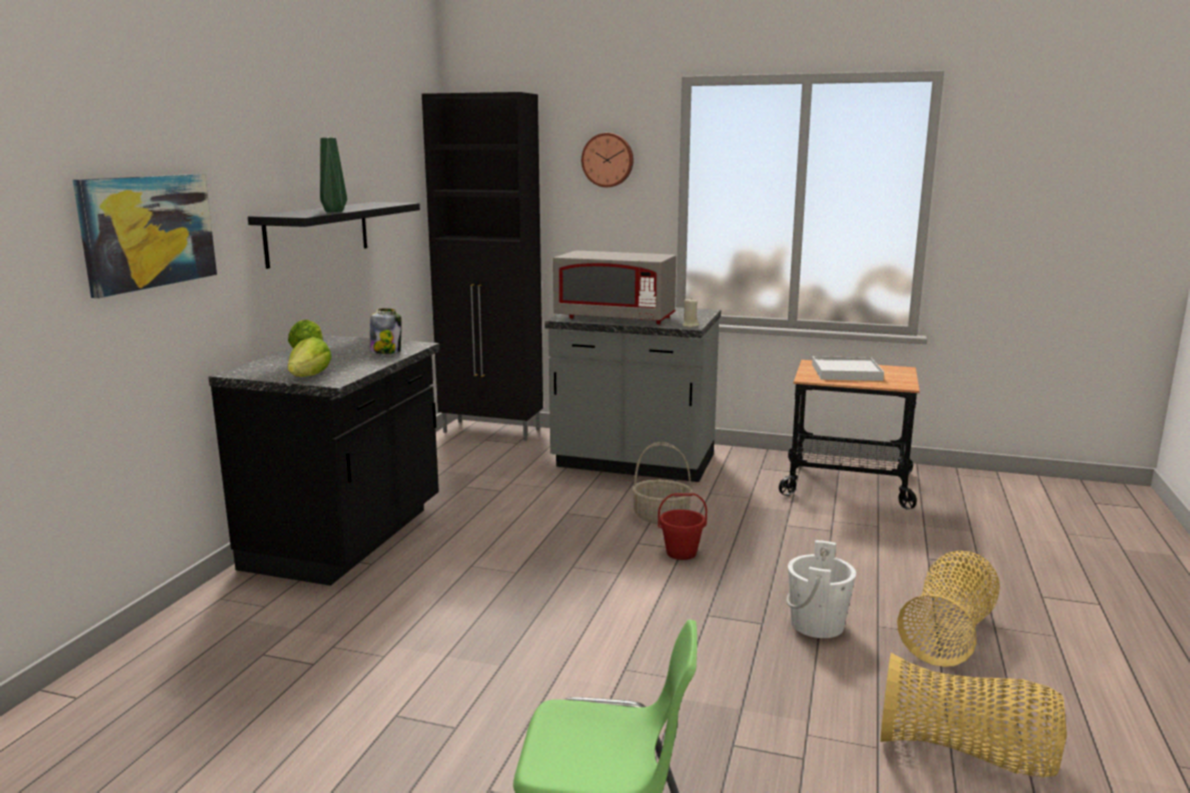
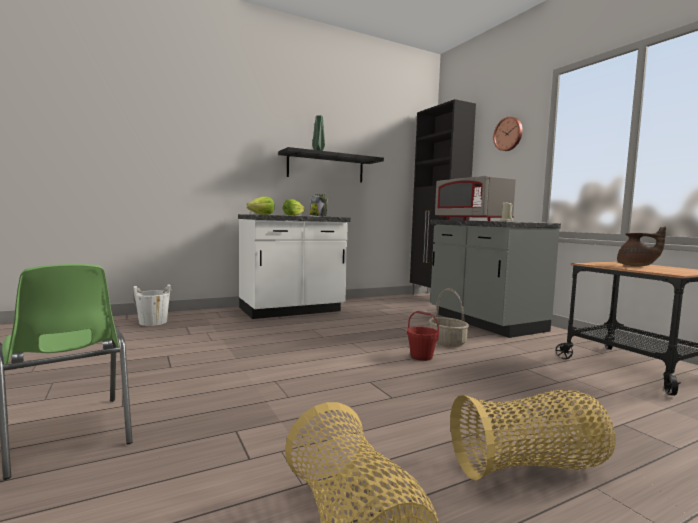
camera: 45 degrees right, 10 degrees down
(148, 231) = (217, 146): picture -> none
(347, 539) = (291, 310): black counter -> white counter
(817, 624) = (427, 413): white bucket -> white bucket (153, 322)
(846, 372) = (636, 266): white tray -> brown teapot

